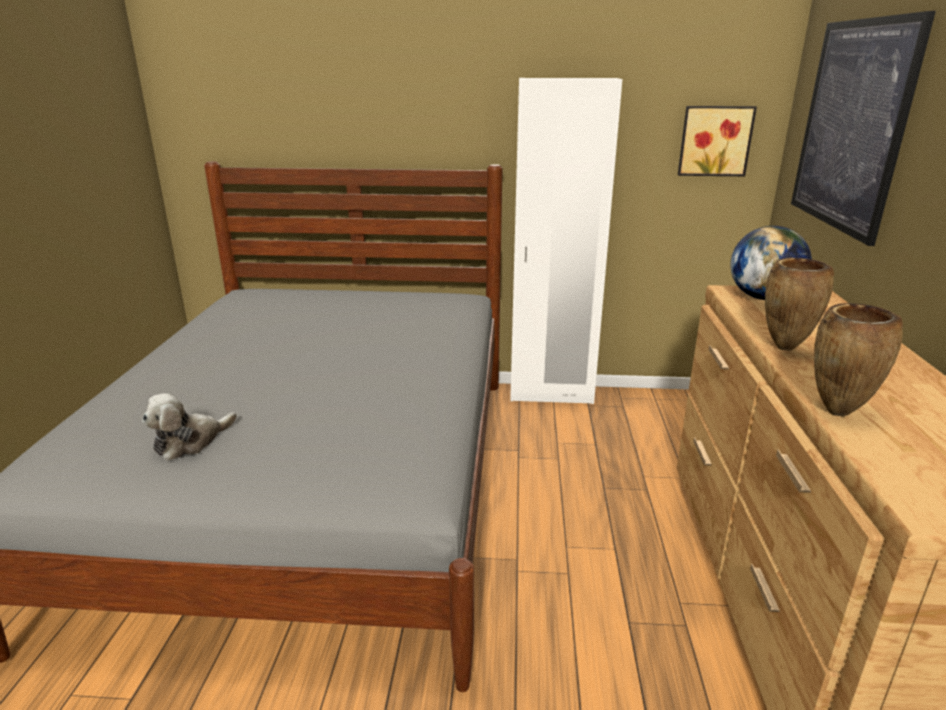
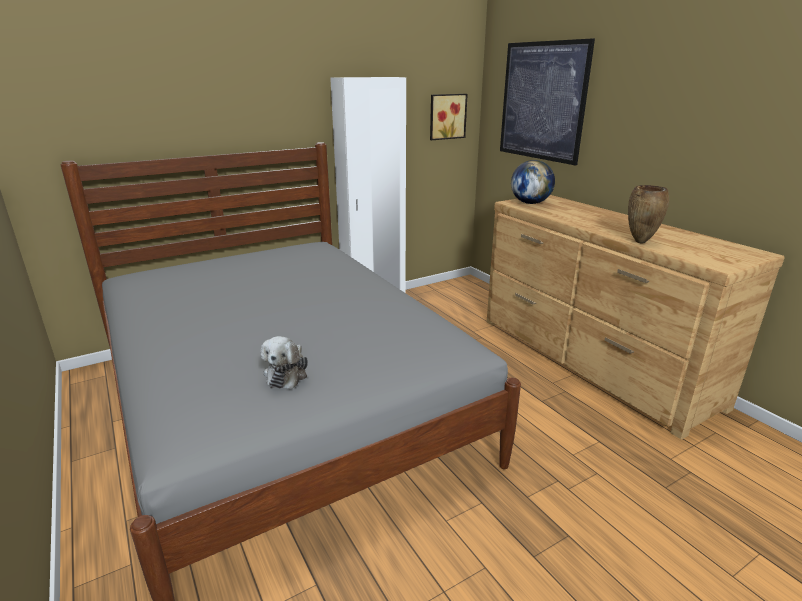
camera: 35 degrees left, 0 degrees up
(784, 348) = (578, 222): brown vase -> none

